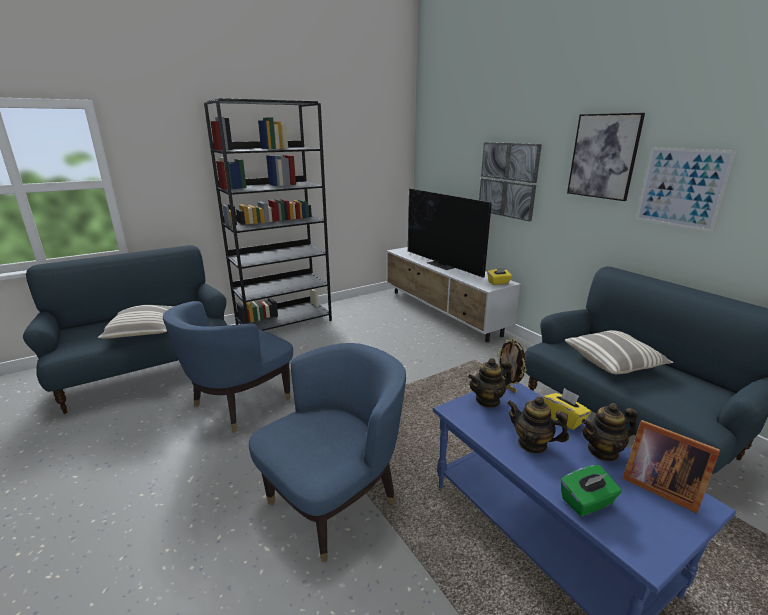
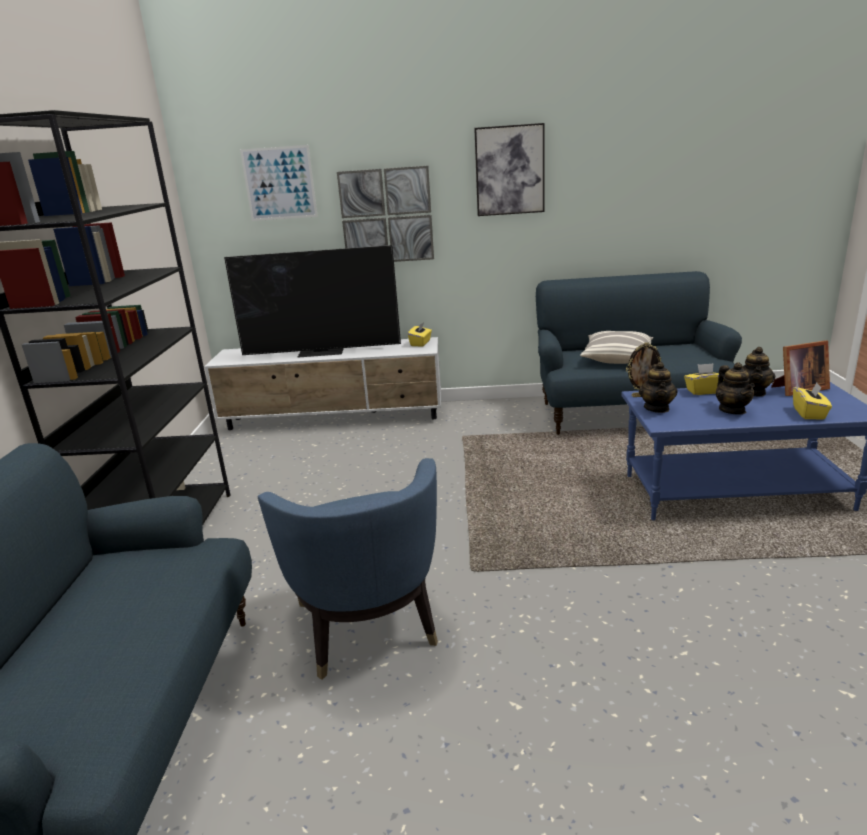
camera: 55 degrees left, 0 degrees up
(144, 332) = (155, 625): pillow -> none
(335, 501) = (635, 587): blue armchair -> none
(532, 444) = (732, 410): teapot -> teapot turned 75 degrees counterclockwise
(587, 502) = (809, 413): green tissue box -> yellow tissue box
(681, 188) = (591, 189): picture -> picture (279, 183)

